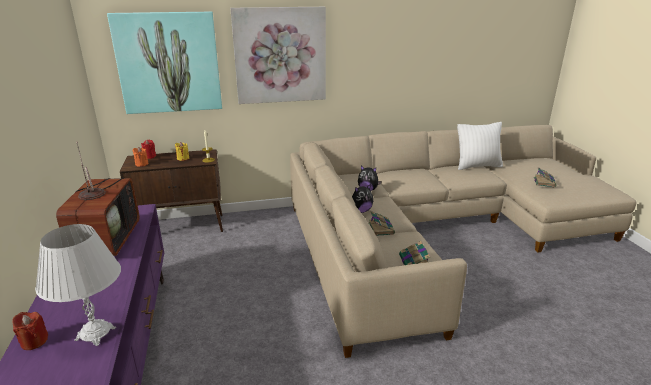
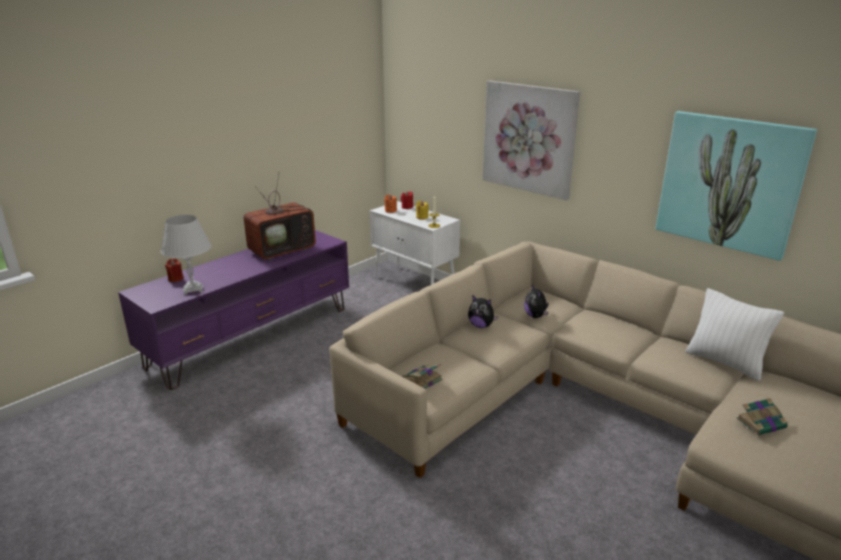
camera: 55 degrees right, 0 degrees up
(169, 63) = (436, 125): picture -> picture (729, 183)
(182, 227) = (415, 283): brown cabinet -> white cabinet
(380, 228) = (463, 346): book -> none

